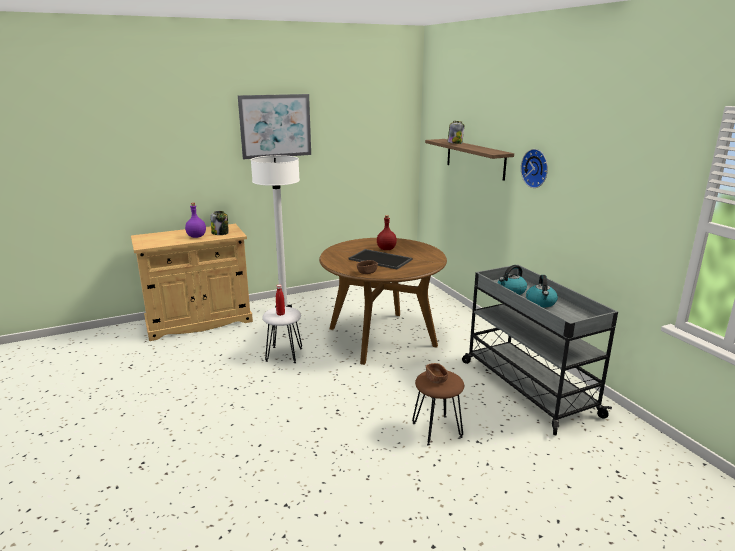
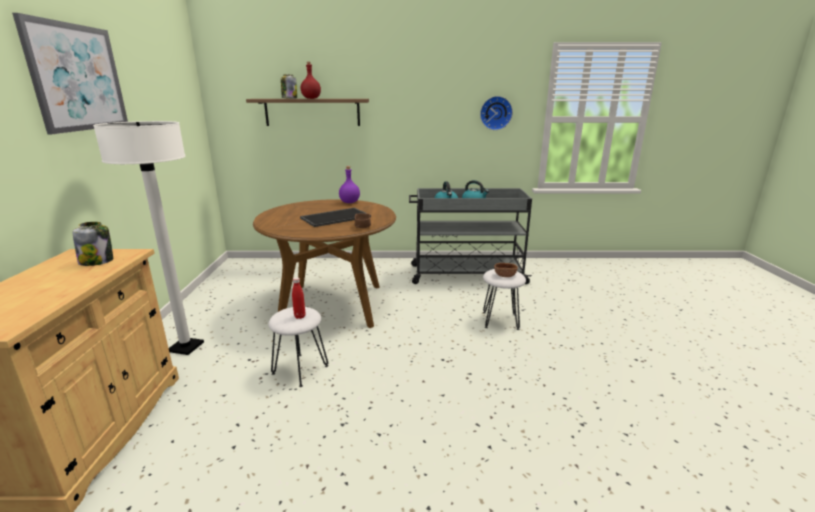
camera: 65 degrees left, 0 degrees up
(197, 236) = (72, 278): purple bottle -> purple bottle (350, 202)
(386, 249) = (310, 211): red bottle -> red bottle (311, 98)
(437, 429) = (500, 320): brown stool -> white stool
(536, 168) = (398, 107): wall clock -> wall clock (495, 113)

